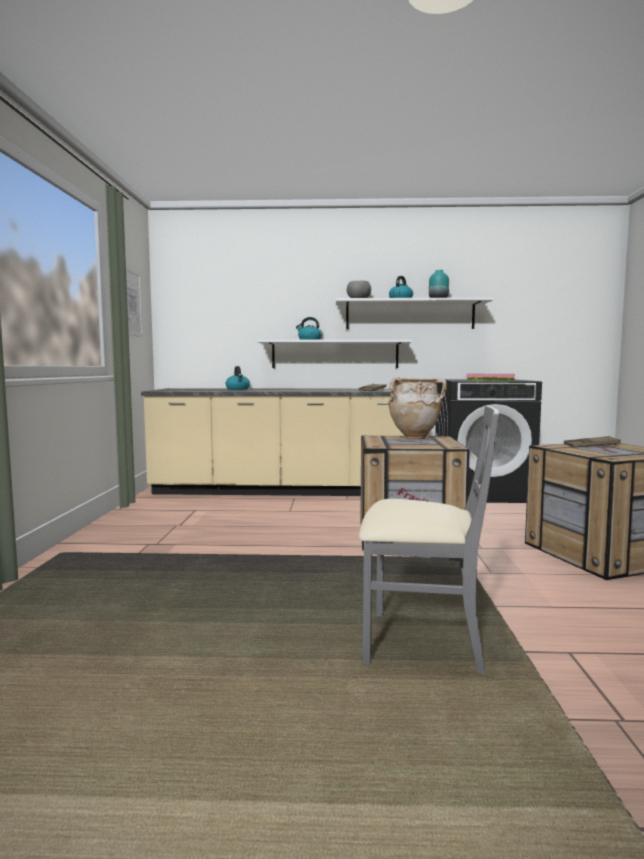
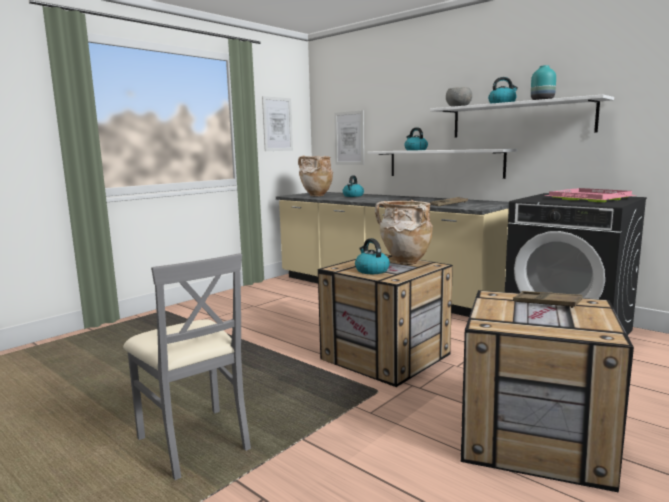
camera: 40 degrees right, 5 degrees up
(194, 390) = (316, 196): none -> beige vase
(213, 326) = (349, 138): none -> picture
(413, 444) = (371, 271): none -> kettle

